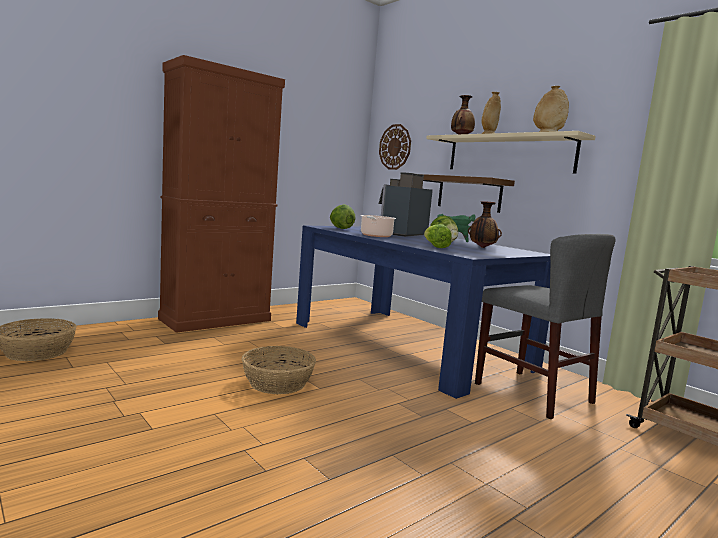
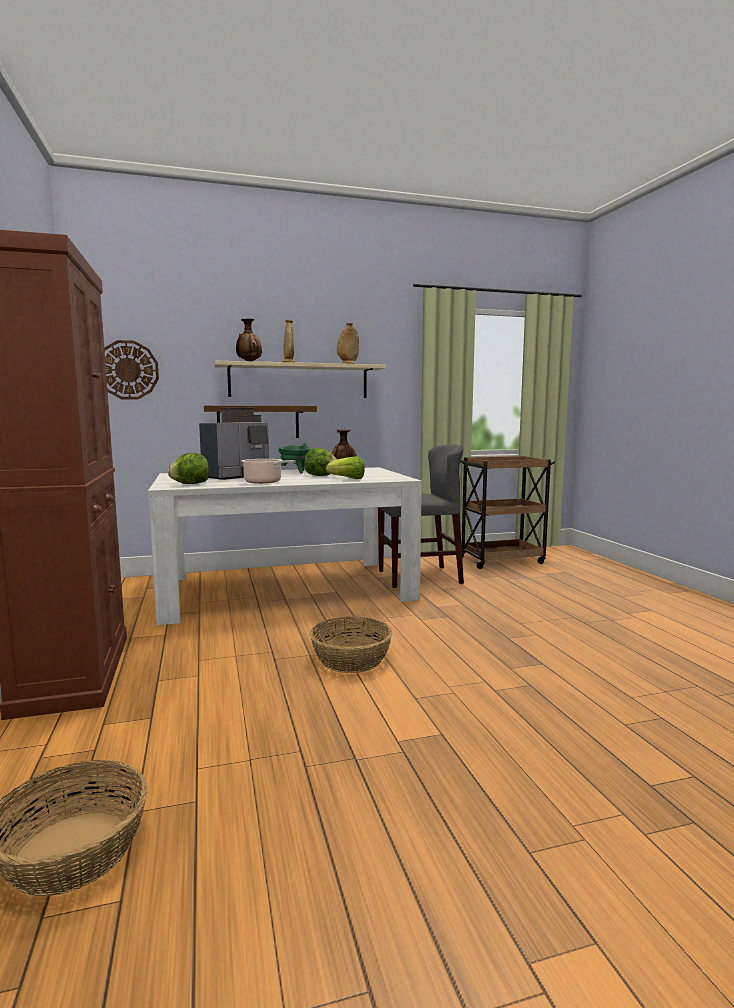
camera: 65 degrees left, 0 degrees up
(399, 234) = (240, 476): coffee machine -> coffee machine turned 105 degrees counterclockwise
(409, 345) = (286, 589): blue dining table -> white dining table

